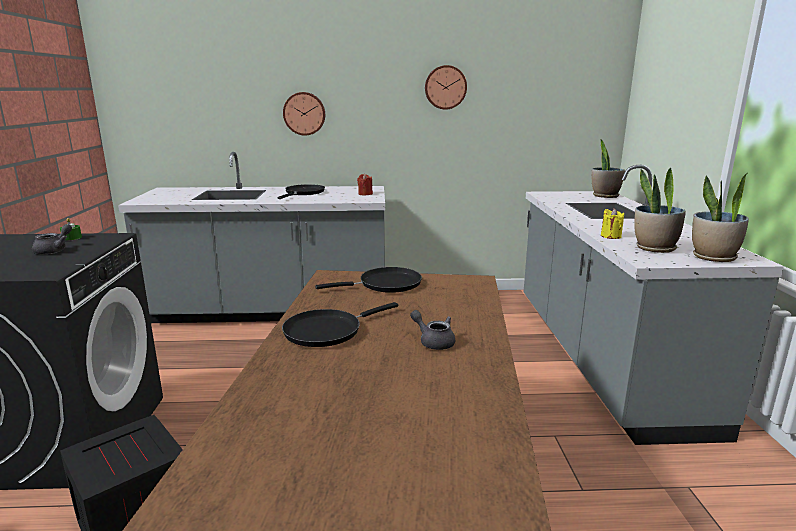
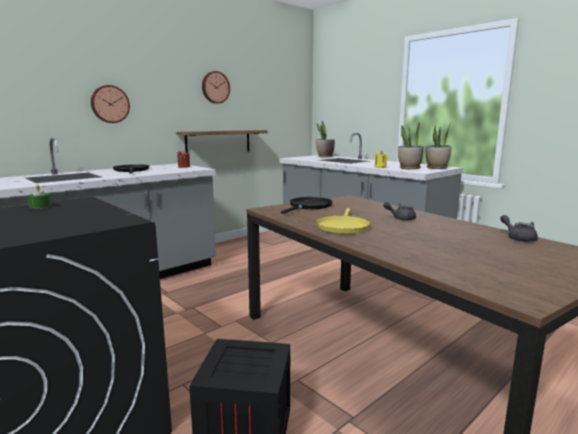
camera: 40 degrees left, 5 degrees down
(55, 250) = (62, 213): grey teapot -> grey teapot (518, 238)
(327, 331) = (343, 227): black frying pan -> yellow frying pan
(445, 161) = (218, 142): none -> shelf

